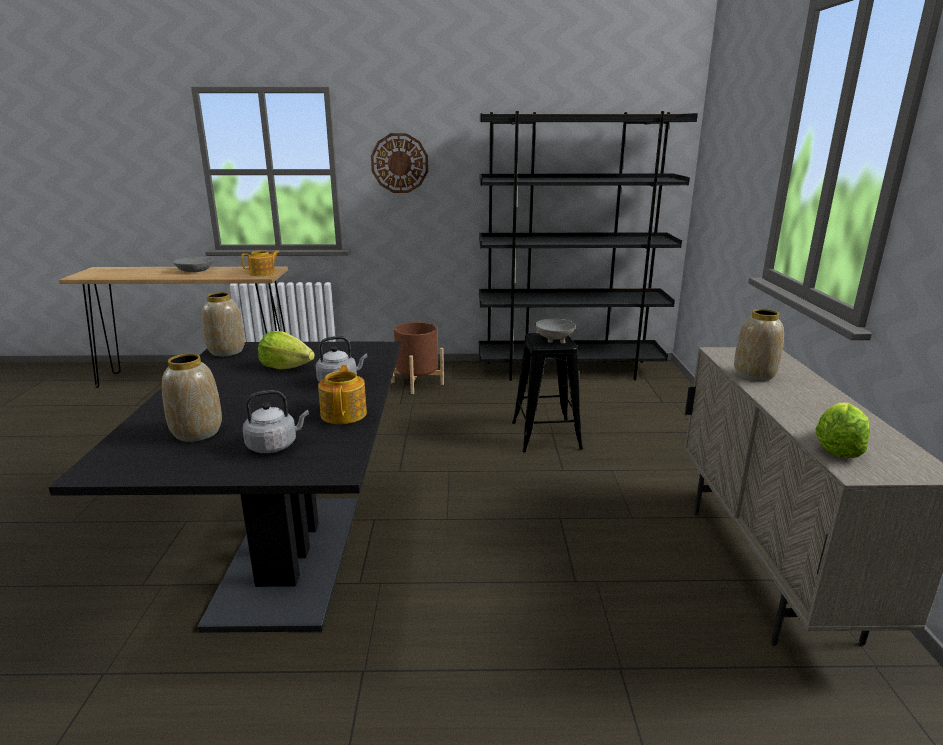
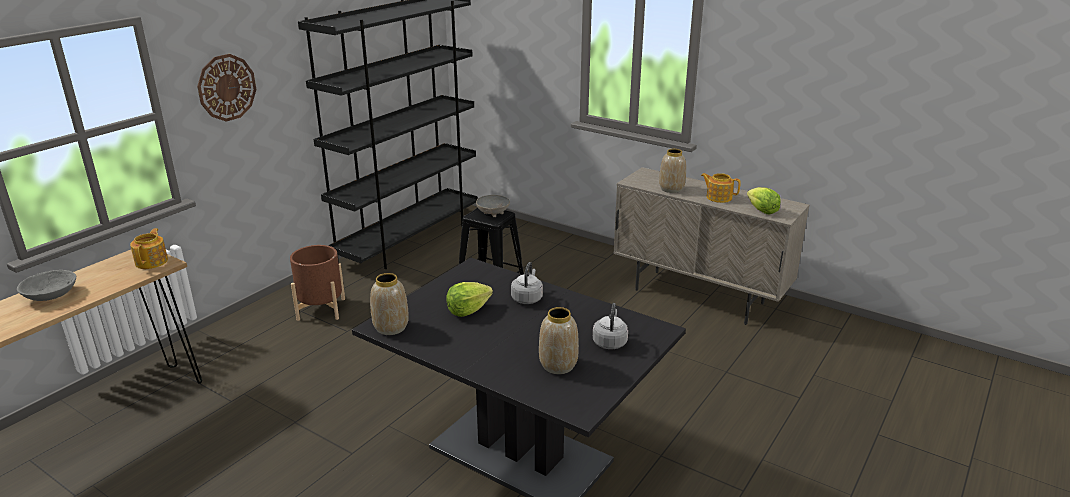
camera: 55 degrees left, 5 degrees up
(344, 414) = (585, 309): teapot -> teapot (718, 197)

